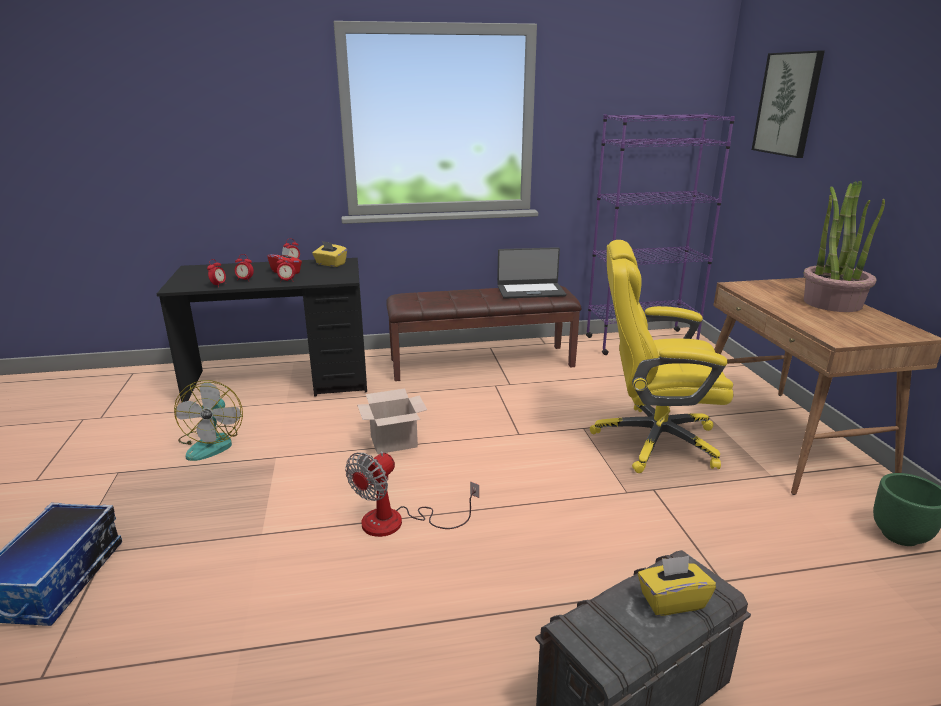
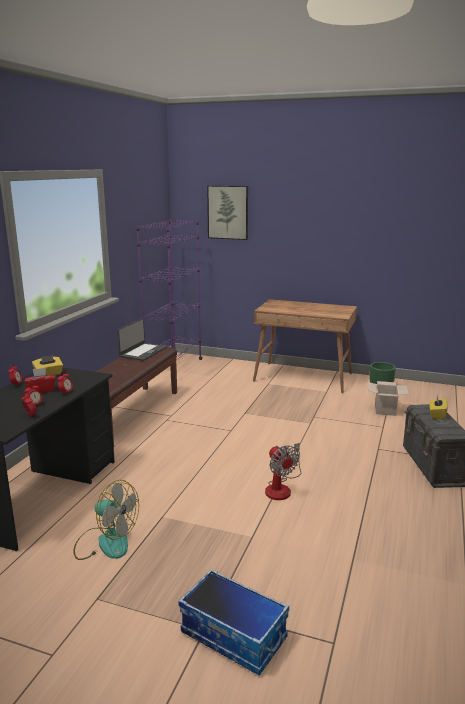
camera: 60 degrees left, 5 degrees down
(393, 442) = (195, 469): cardboard box -> cardboard box (385, 410)
(653, 440) = (275, 402): yellow office chair -> none
(832, 303) = (304, 305): potted plant -> none

